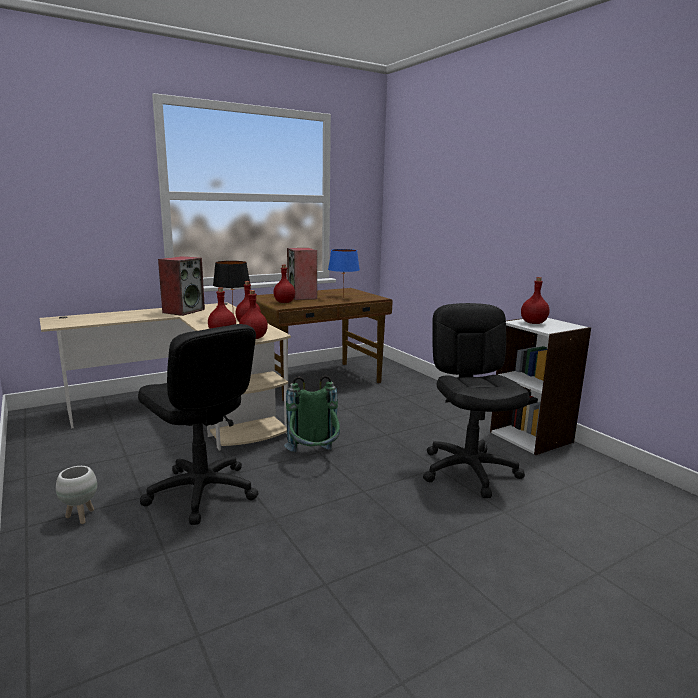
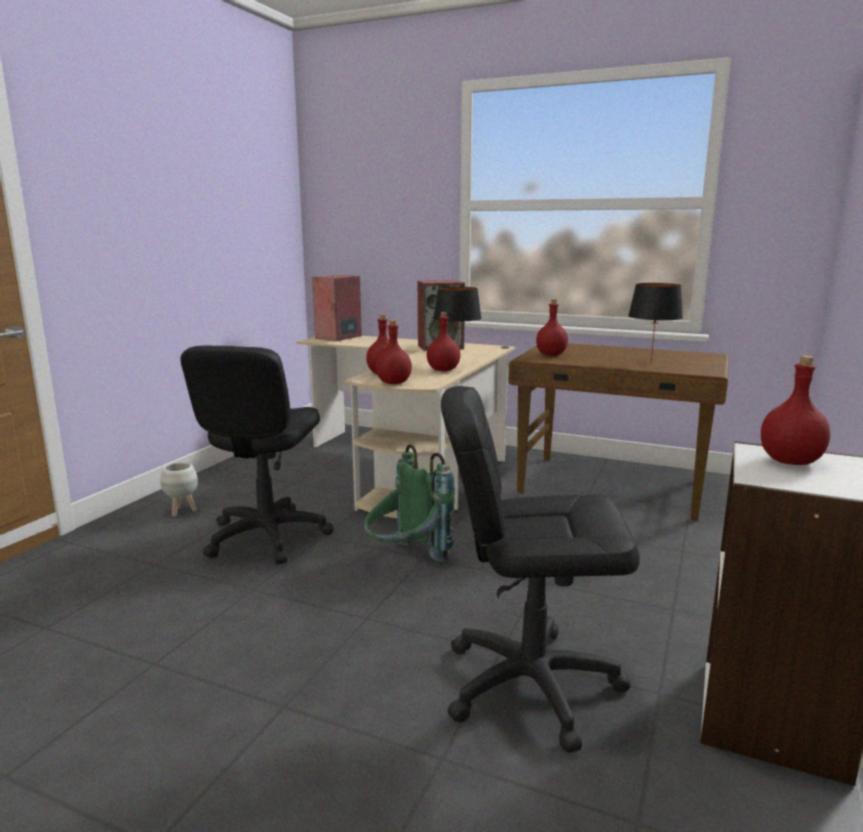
camera: 55 degrees right, 0 degrees up
(302, 297) = (601, 353): speaker -> speaker (338, 337)
(343, 298) = (651, 363): blue table lamp -> black table lamp
(469, 471) = (530, 684): black office chair -> black office chair turned 135 degrees counterclockwise

